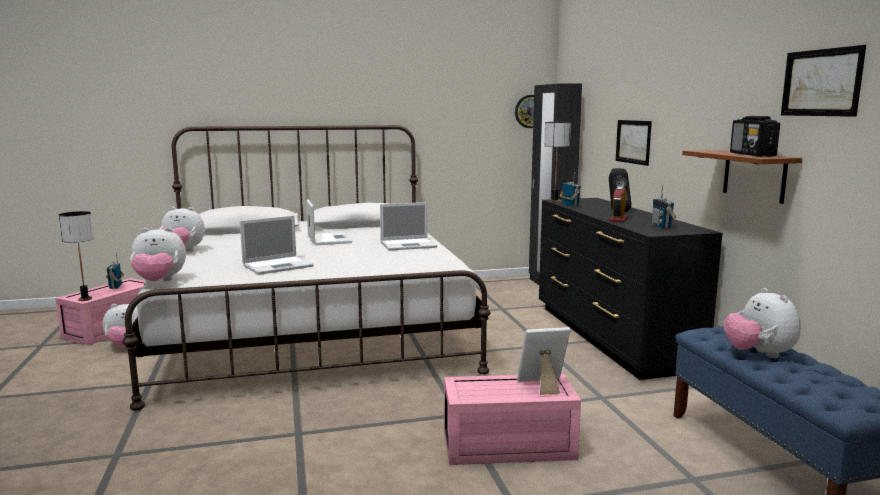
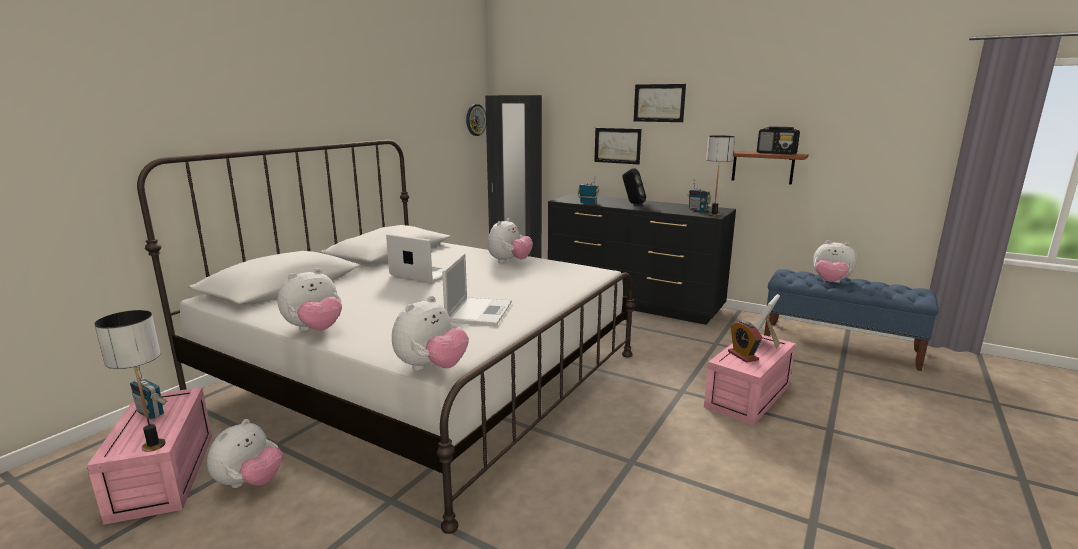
camera: 45 degrees left, 5 degrees up
(409, 245) = (509, 262): laptop -> plush toy
(554, 201) = (563, 201): table lamp -> table lamp (713, 215)
(618, 219) = (659, 209): alarm clock -> alarm clock (742, 355)
(821, 82) = (824, 105): picture -> picture (659, 103)

